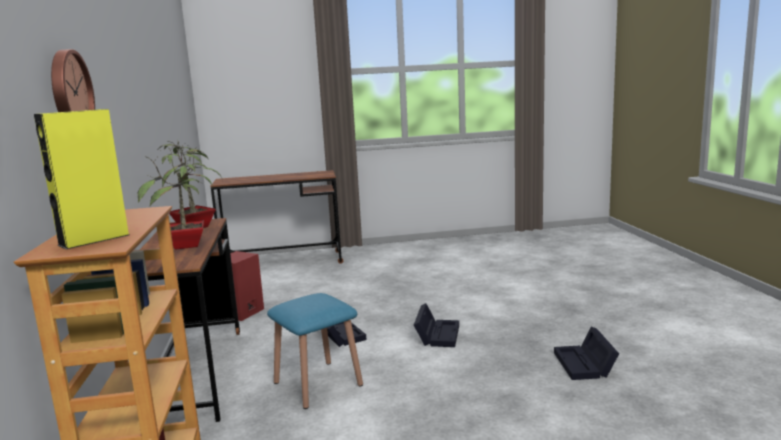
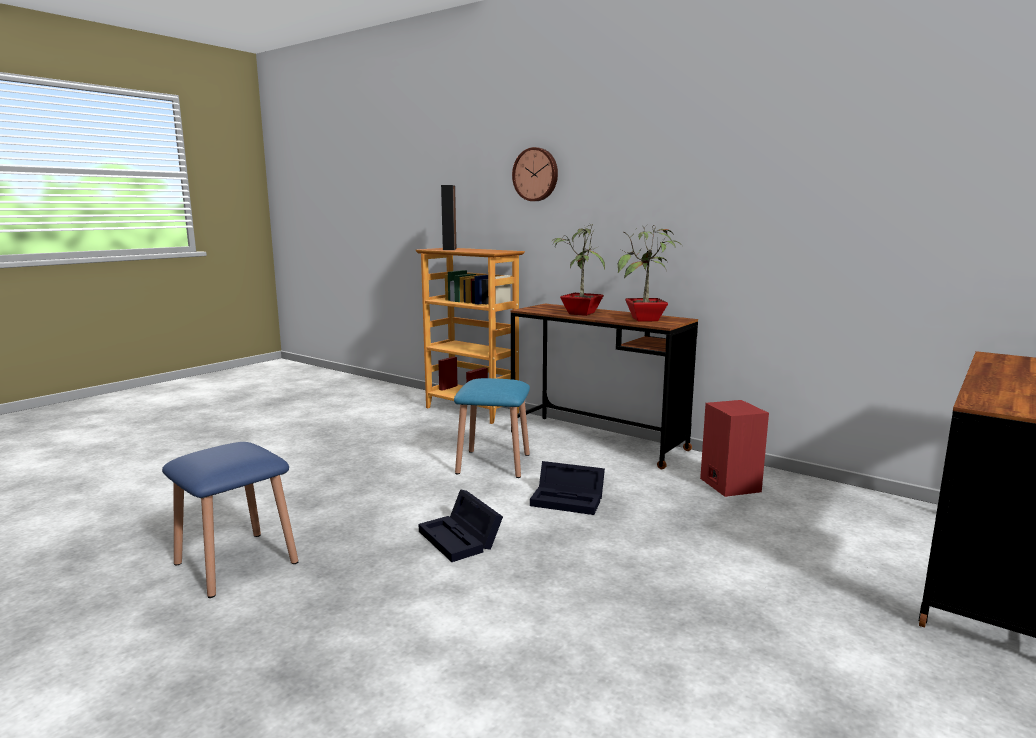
camera: 135 degrees right, 0 degrees up
(94, 240) = (449, 249): yellow speaker -> brown speaker
(585, 365) = (236, 563): black storage box -> blue stool

